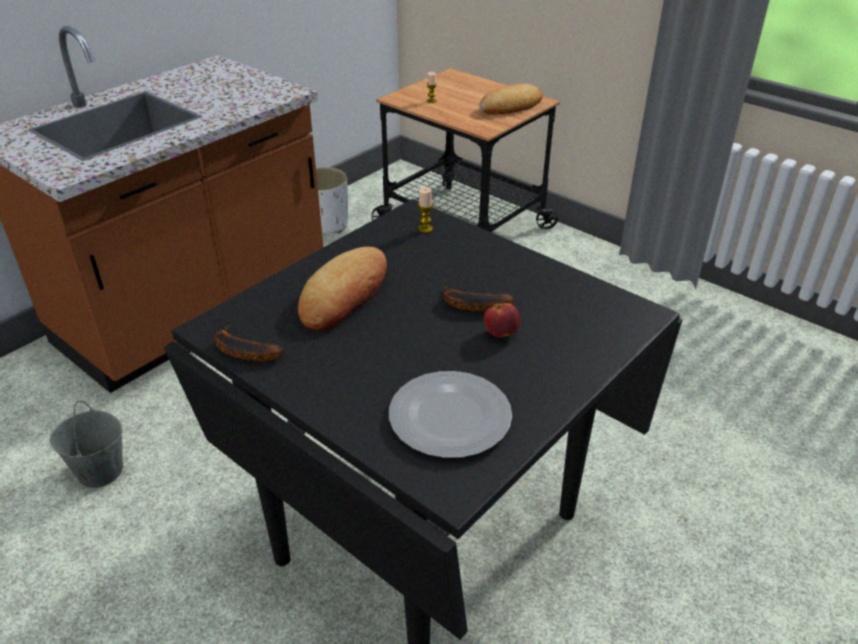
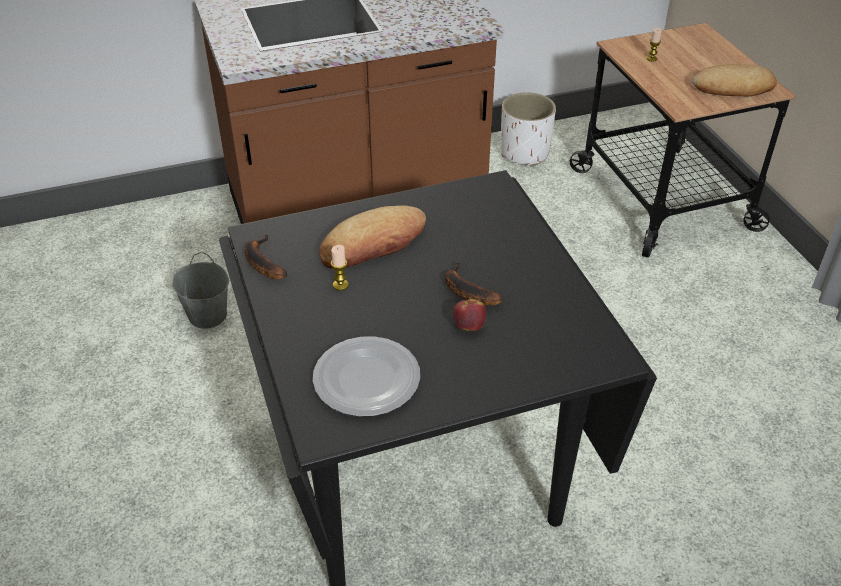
camera: 30 degrees right, 5 degrees up
(425, 229) = (490, 204): candle -> candle (340, 285)

